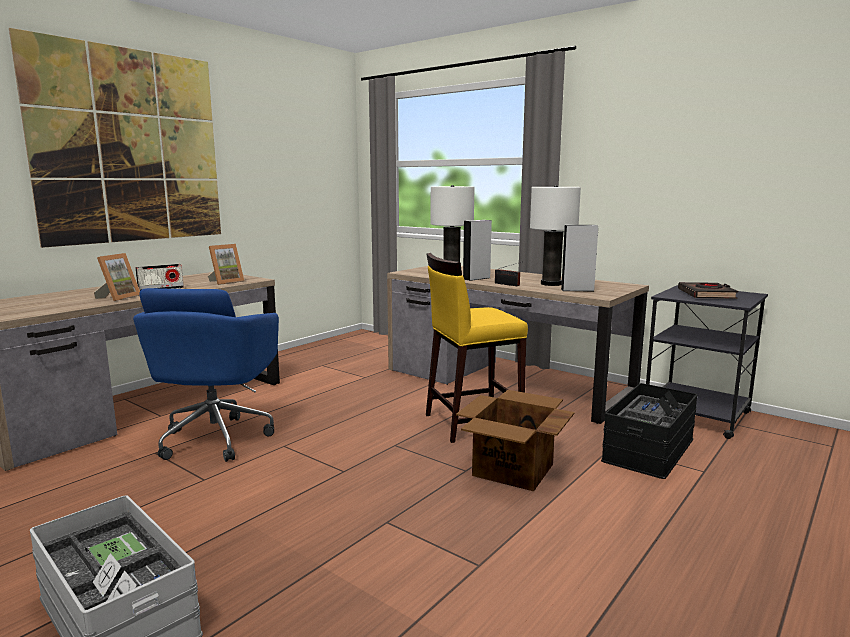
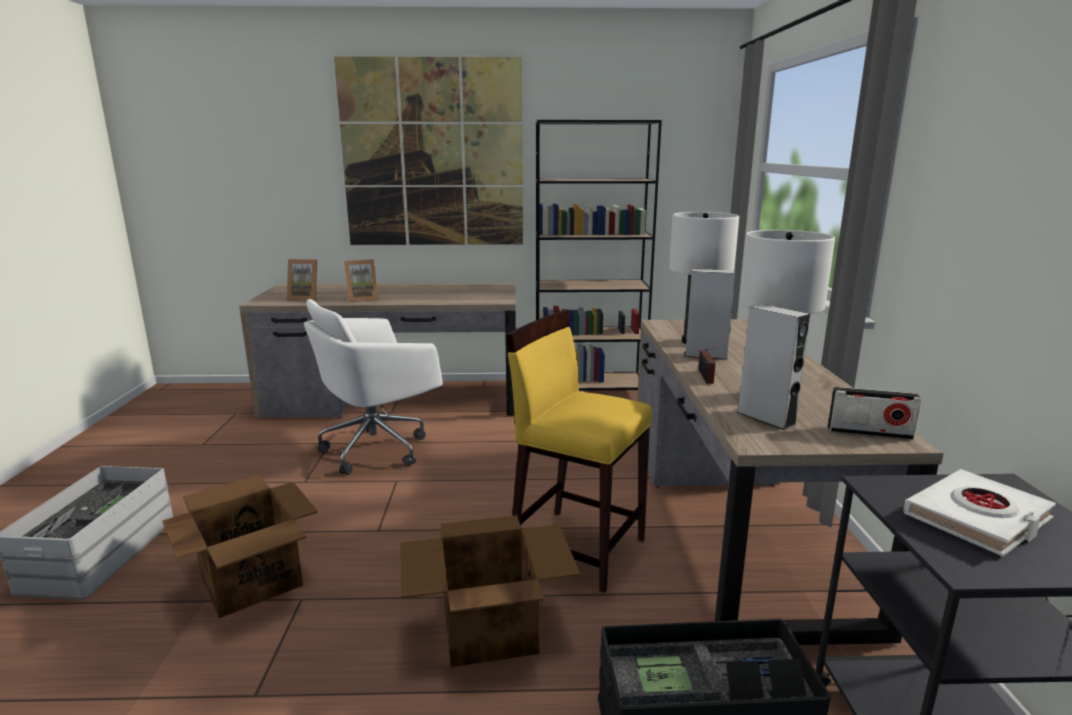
camera: 50 degrees right, 5 degrees up
(161, 289) = (410, 296): radio -> radio (869, 433)
(217, 437) = (380, 449): blue office chair -> white office chair
(226, 282) = (472, 298): picture frame -> picture frame (305, 298)
(295, 355) = (589, 390): none -> beige bookcase
(325, 537) = (251, 580): none -> cardboard box
(706, 295) = (977, 518): black book -> white book

